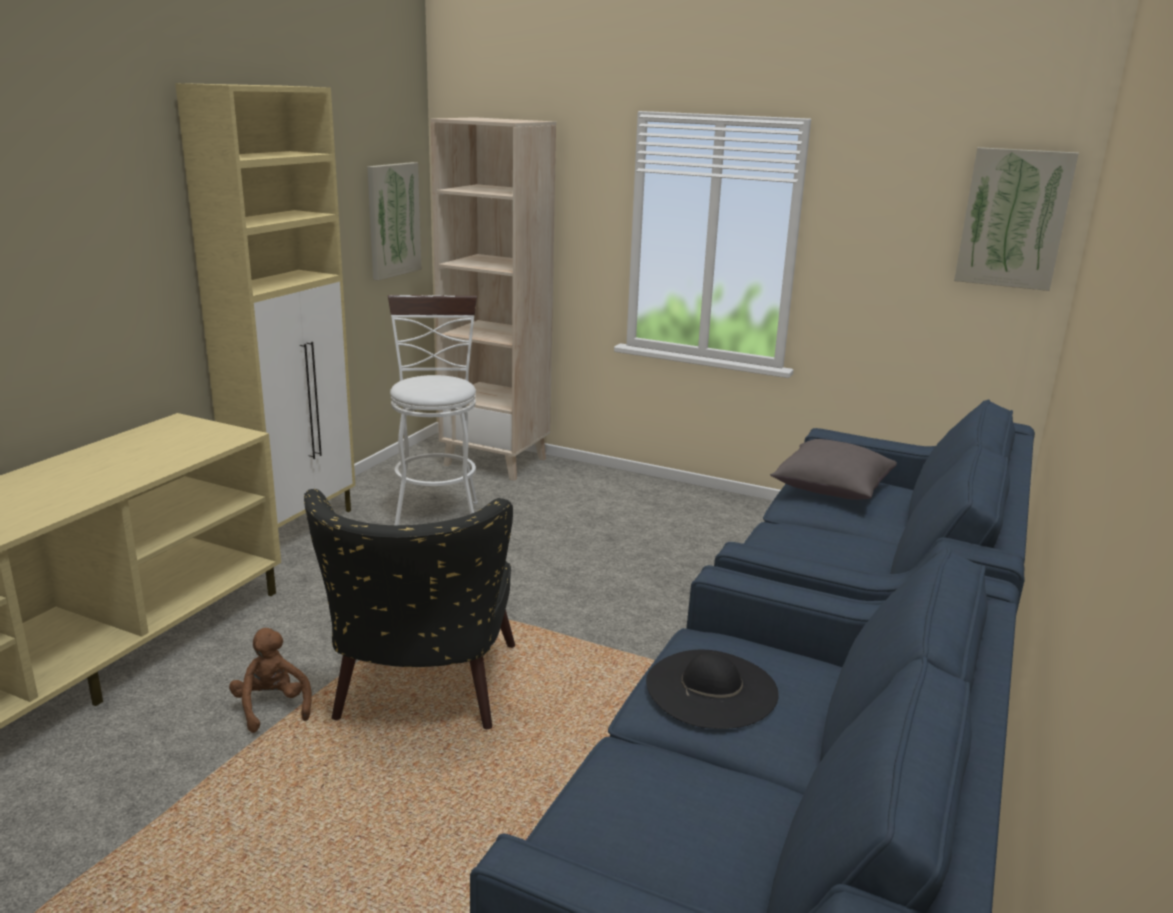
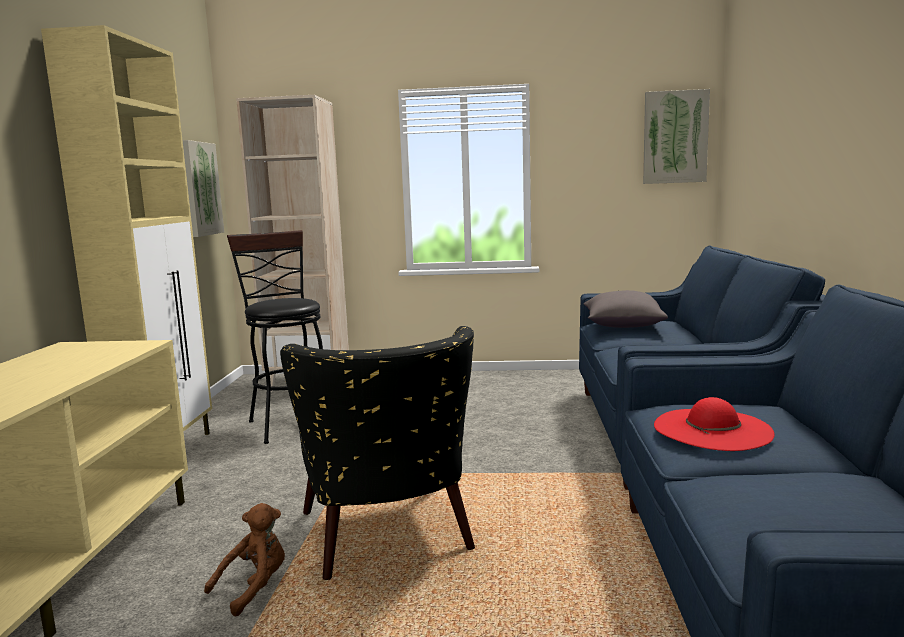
camera: 20 degrees left, 10 degrees down
(272, 707) = (254, 587): brown plush toy -> brown plush toy turned 90 degrees clockwise
(436, 515) = (290, 422): white stool -> black stool
(711, 688) = (712, 429): black hat -> red hat

